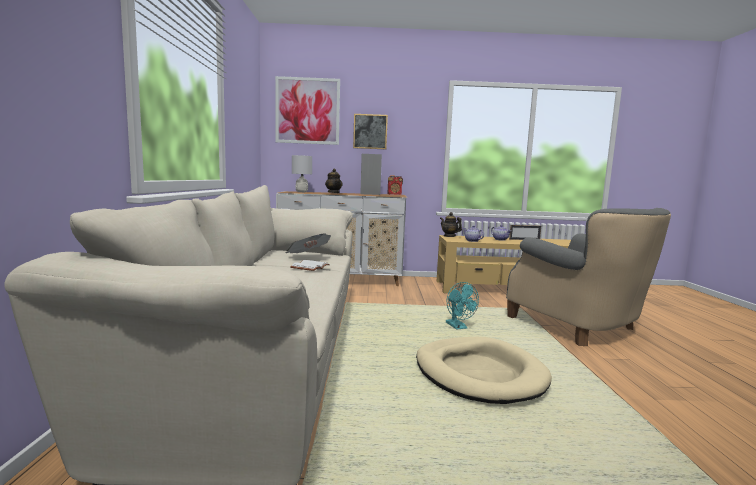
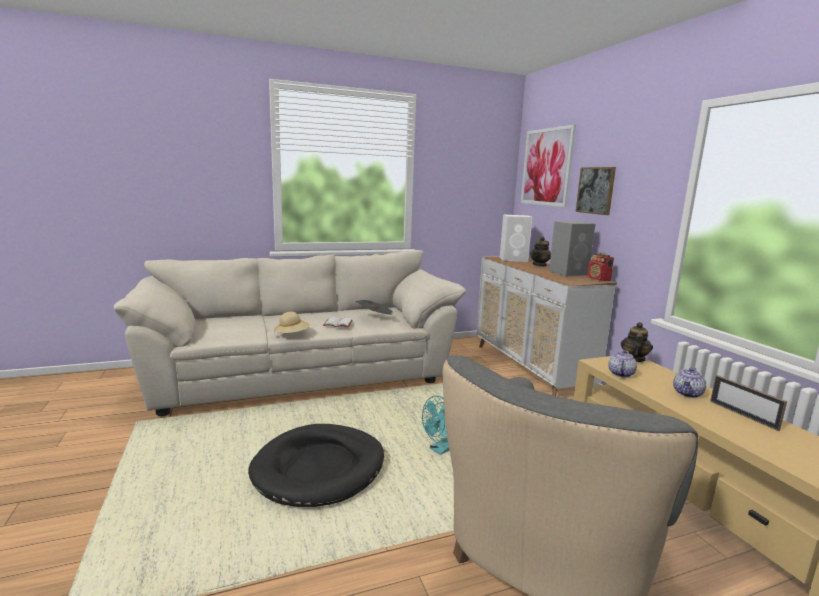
camera: 70 degrees right, 5 degrees up
(301, 192) = (514, 259): grey table lamp -> white speaker
(322, 286) = (292, 335): none -> beige hat
(479, 373) = (319, 468): beige dog bed -> black dog bed

